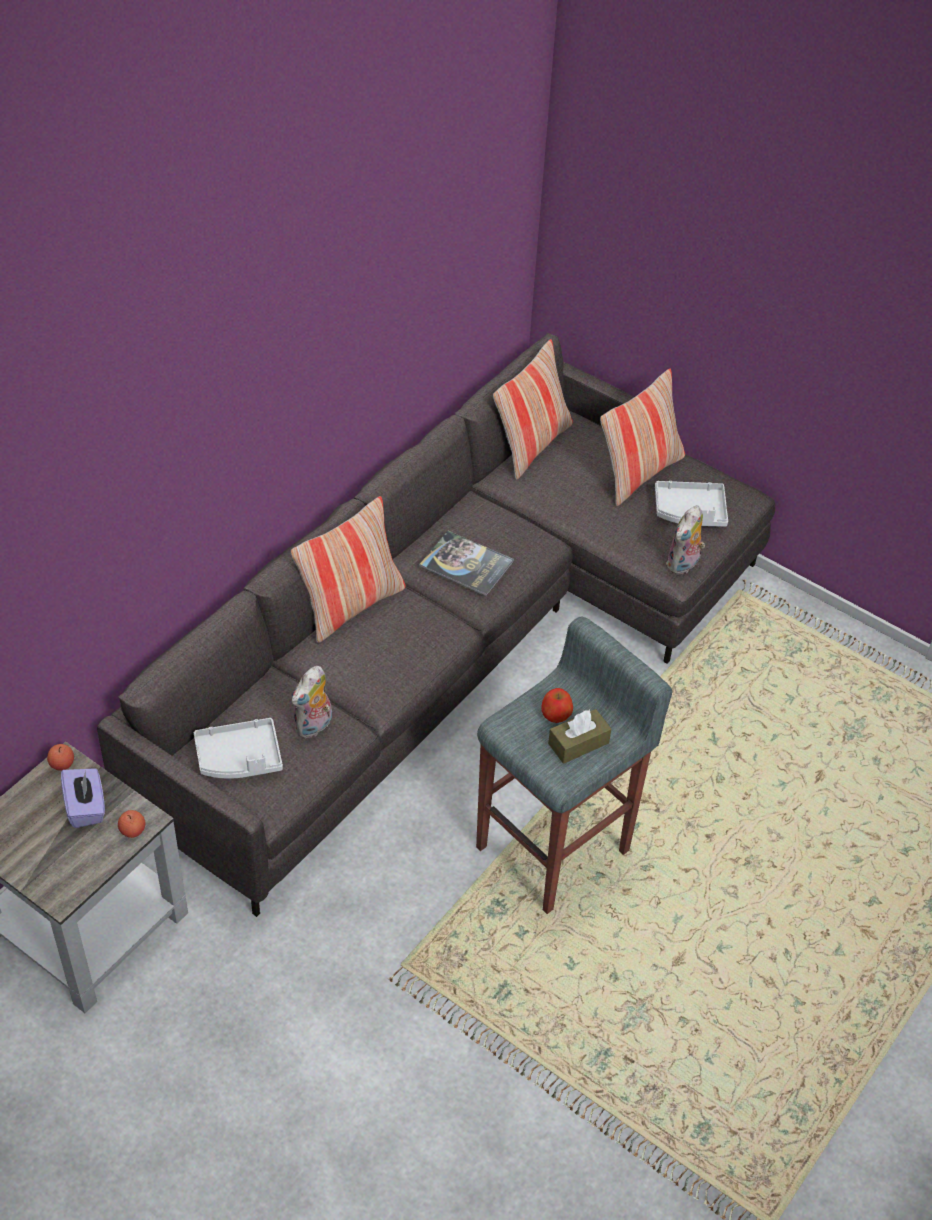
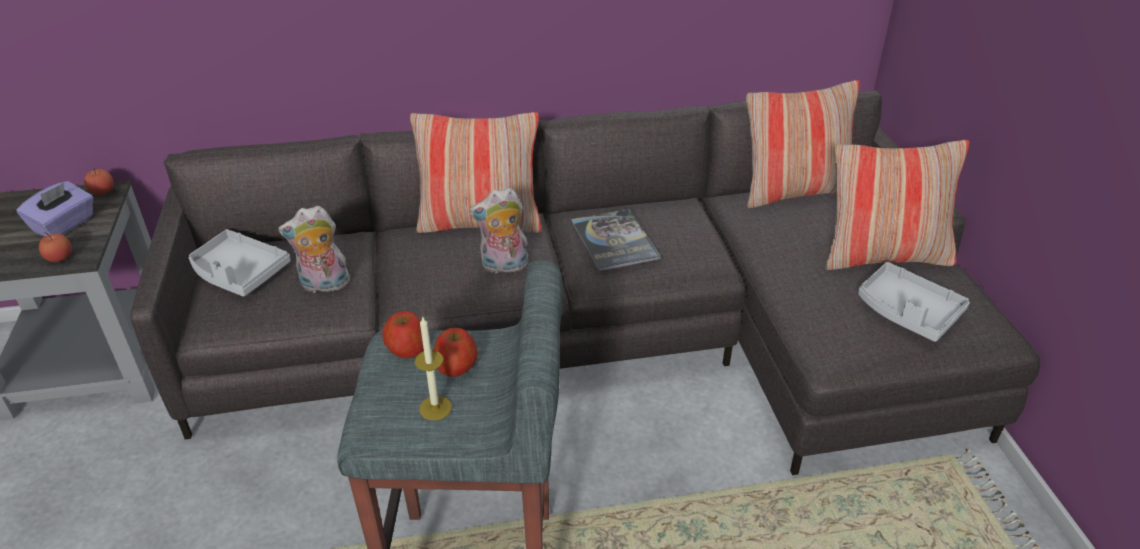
camera: 45 degrees right, 10 degrees down
(515, 722) = (407, 348): none -> apple
(578, 743) = (435, 408): brown tissue box -> candle
(683, 565) = (848, 356): plush toy -> plush toy (504, 266)

